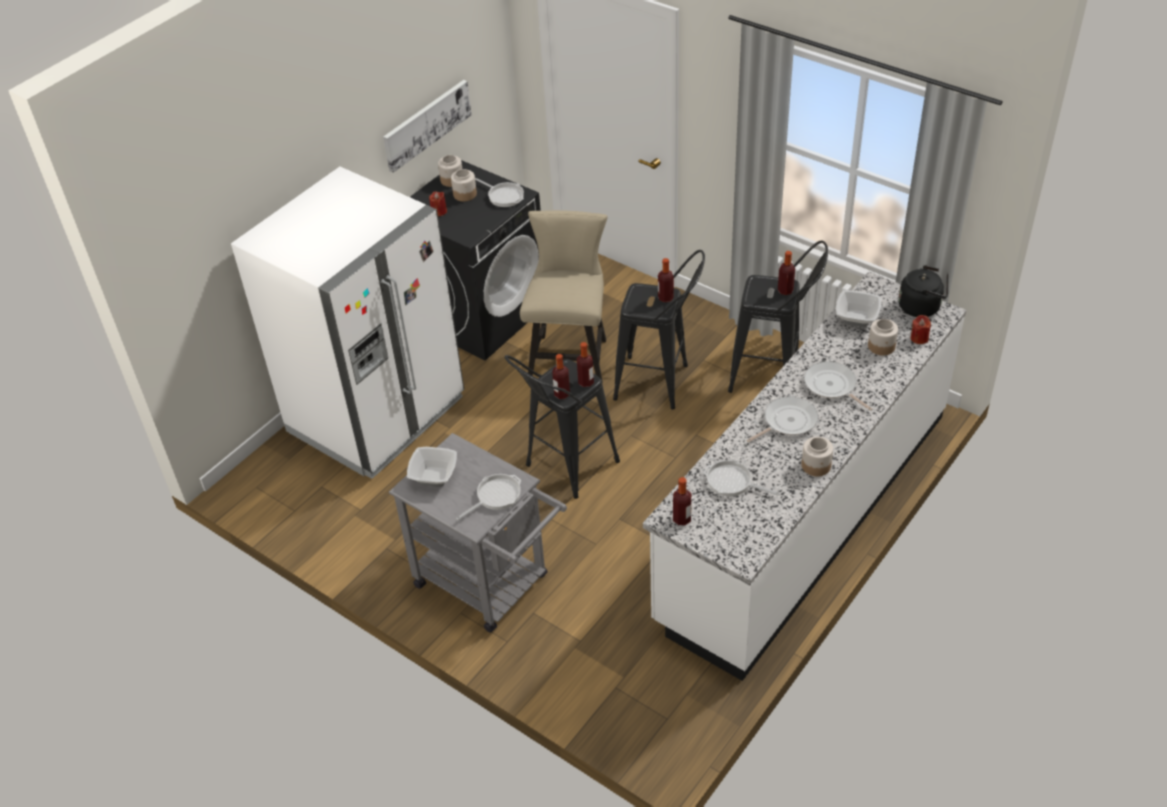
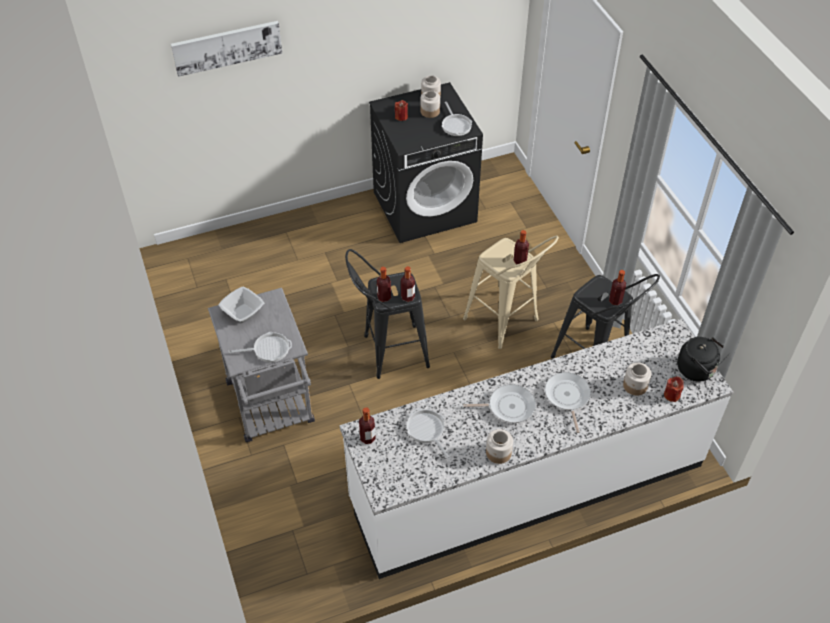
camera: 30 degrees right, 5 degrees up
(377, 415) = (299, 246): white fridge -> none
(426, 124) = (422, 46): picture -> picture (227, 47)
(570, 355) = (461, 268): beige chair -> none
(660, 384) = (506, 324): black stool -> beige stool
(856, 319) = (636, 353): bowl -> none

